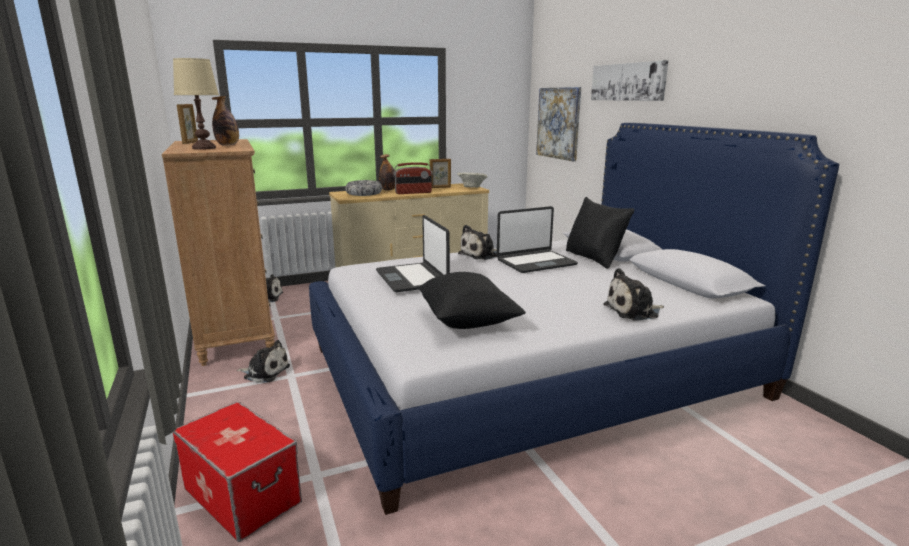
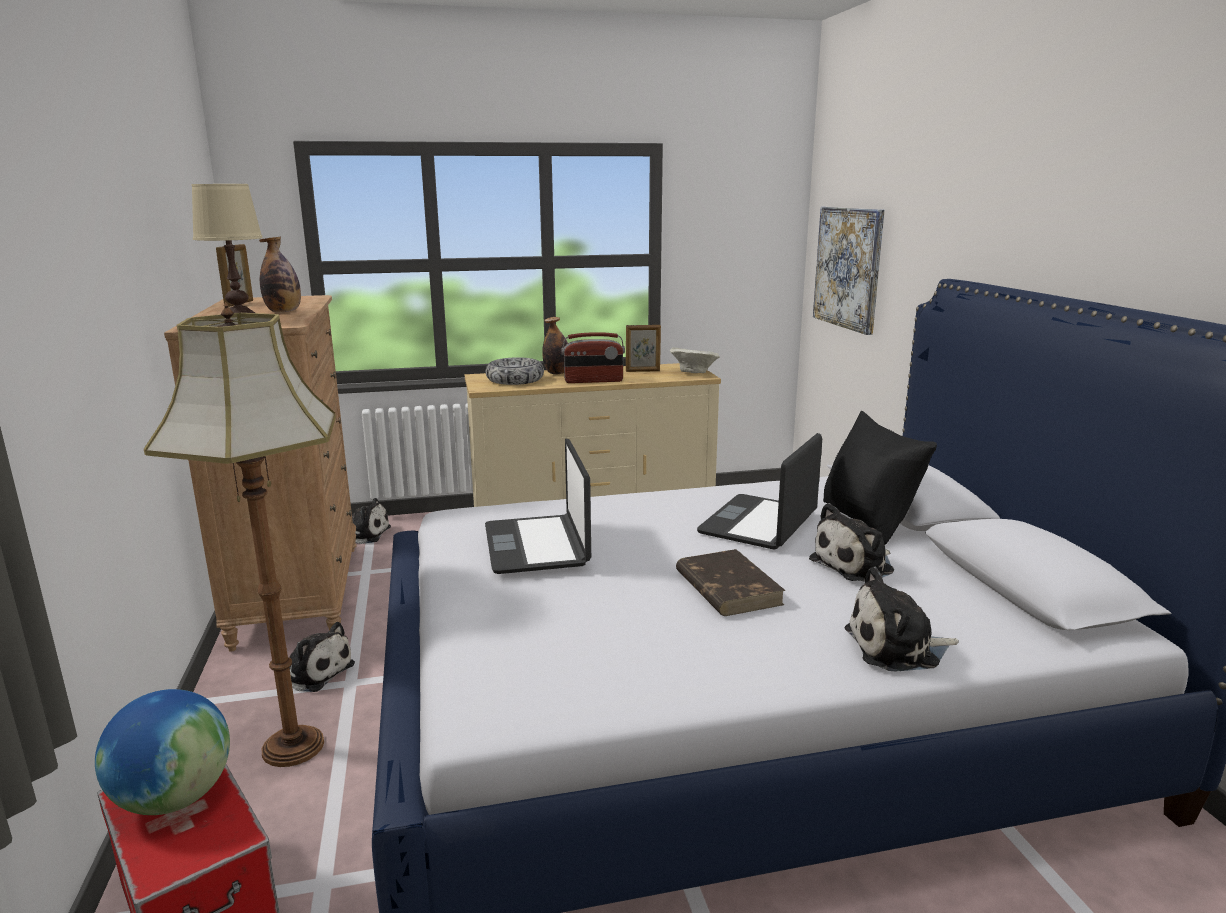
camera: 10 degrees right, 0 degrees up
(225, 428) = (174, 798): none -> globe
(269, 411) = (296, 746): none -> floor lamp
(467, 322) = (589, 647): black pillow -> none
(480, 255) = (673, 501): plush toy -> plush toy (855, 565)
(531, 291) = (727, 587): none -> brown book
(535, 262) = (760, 524): laptop -> laptop turned 135 degrees clockwise
(628, 82) = (957, 206): picture -> none

